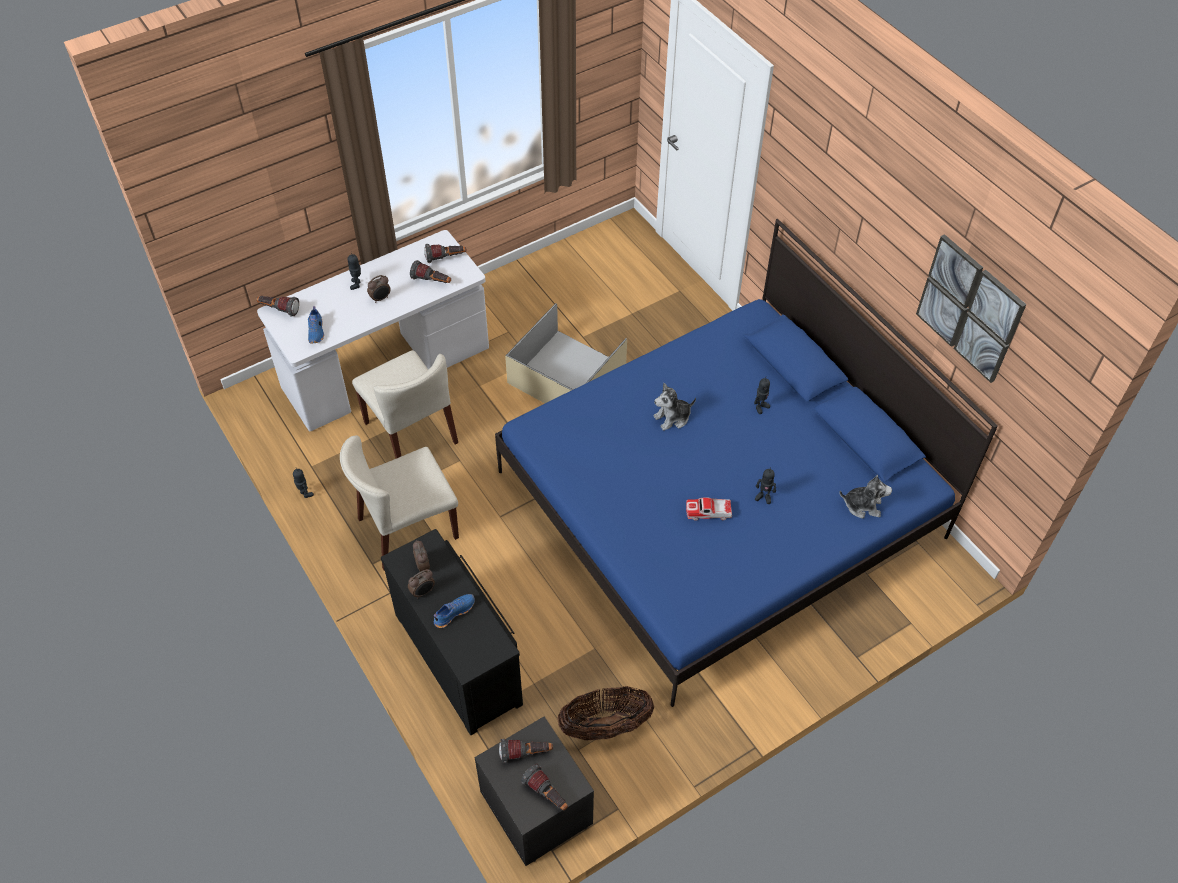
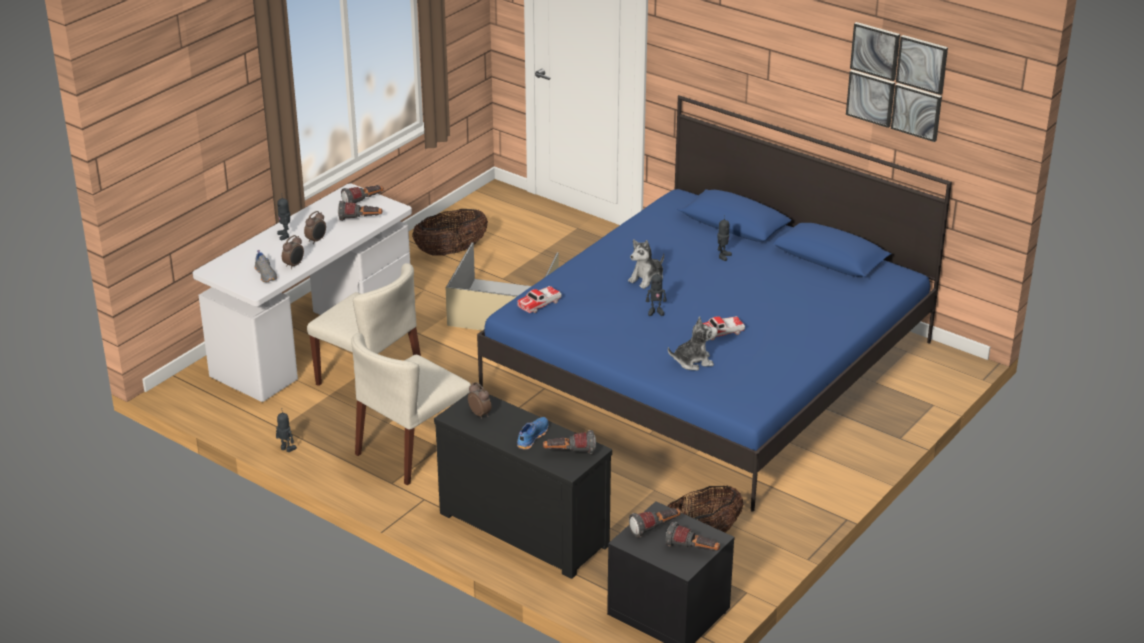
camera: 20 degrees left, 20 degrees down
(278, 310) = (215, 267): flashlight -> flashlight (569, 453)
(316, 331) = (266, 275): blue shoe -> grey shoe
(423, 592) = (492, 431): alarm clock -> alarm clock (294, 265)
(553, 290) = (451, 251): none -> basket
(556, 423) = (539, 304): none -> toy car
(764, 497) = (764, 312): toy robot -> toy robot (655, 312)
(862, 505) = (855, 299): plush toy -> plush toy (693, 361)

